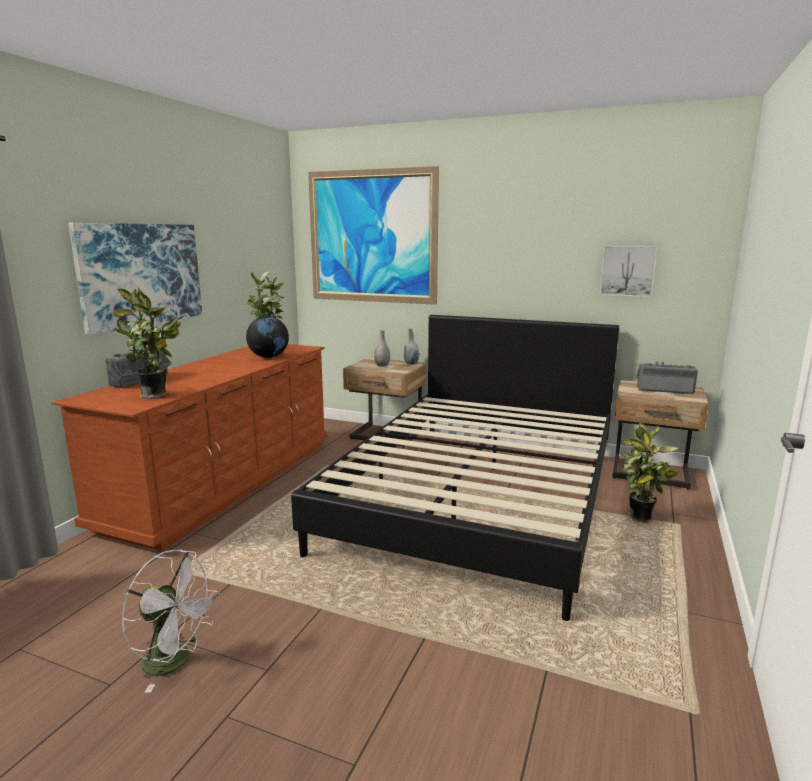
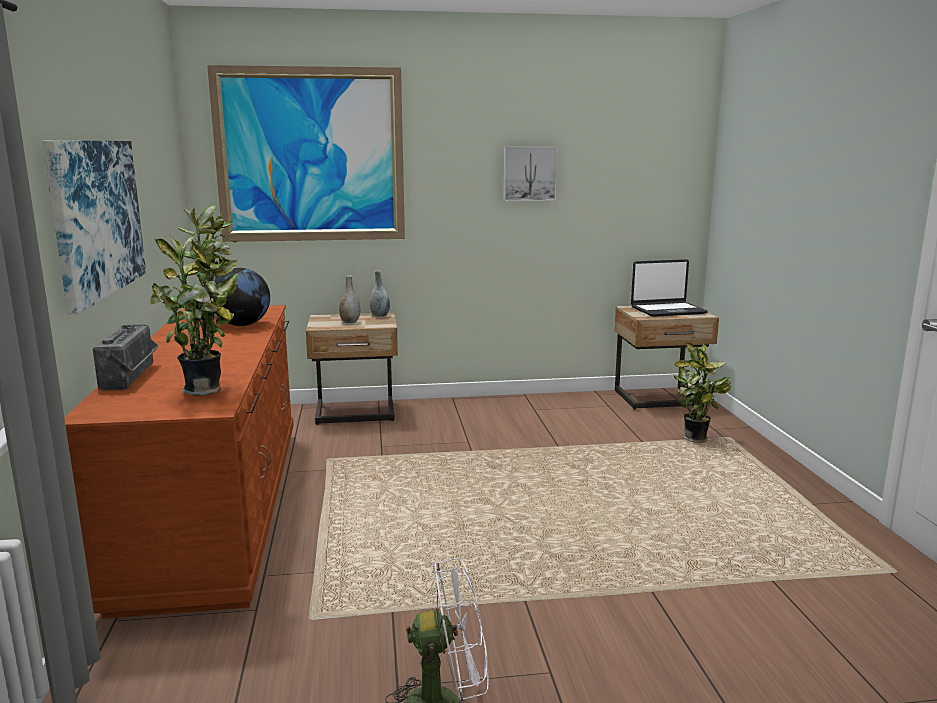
camera: 30 degrees left, 0 degrees up
(479, 498) = (540, 455): black bed -> none
(627, 270) = (617, 189): picture -> picture (529, 173)
(664, 390) = (667, 310): radio -> laptop

